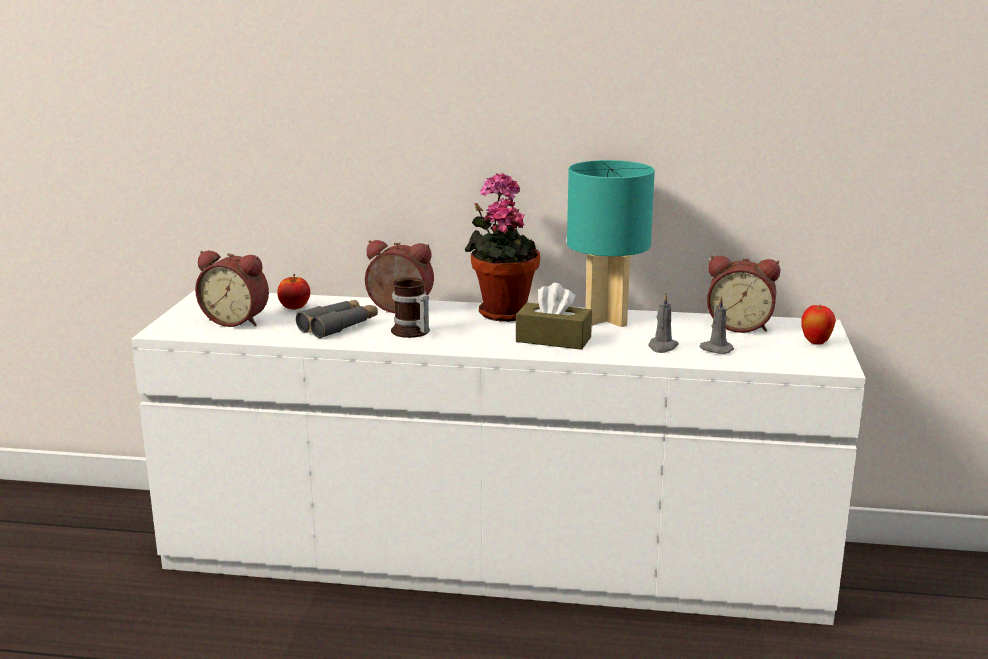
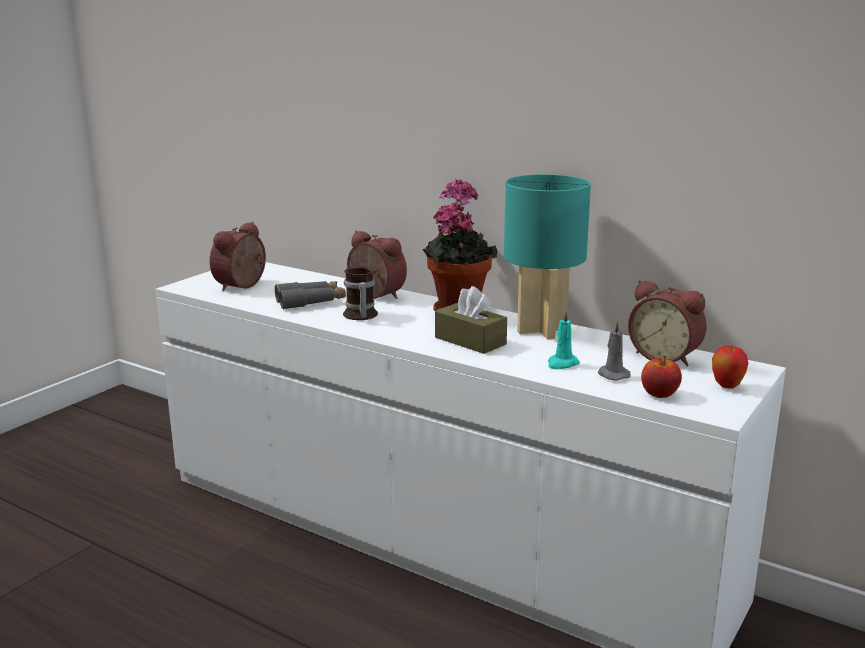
camera: 25 degrees right, 0 degrees up
(237, 320) = (243, 286): alarm clock -> alarm clock turned 75 degrees clockwise
(294, 307) = (298, 282): apple -> apple (659, 394)
(662, 347) = (562, 364): grey candle -> turquoise candle

